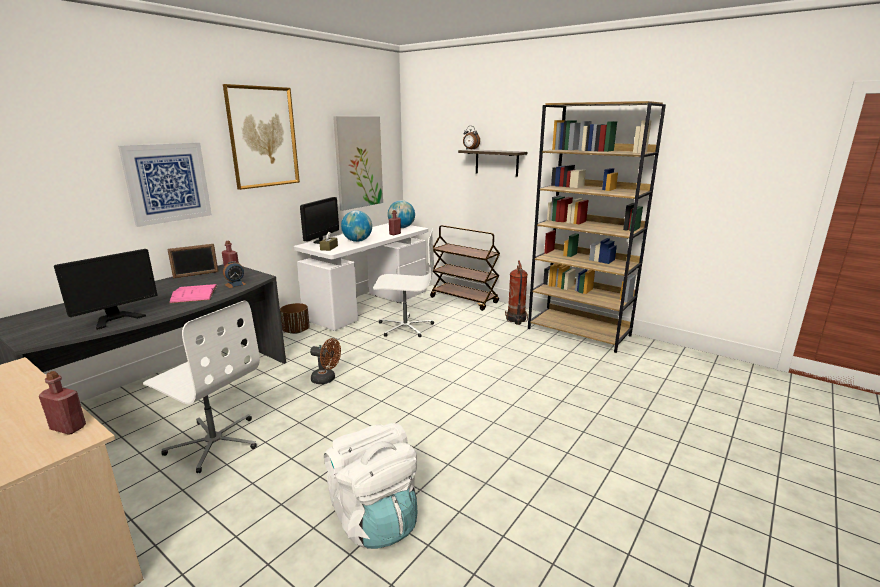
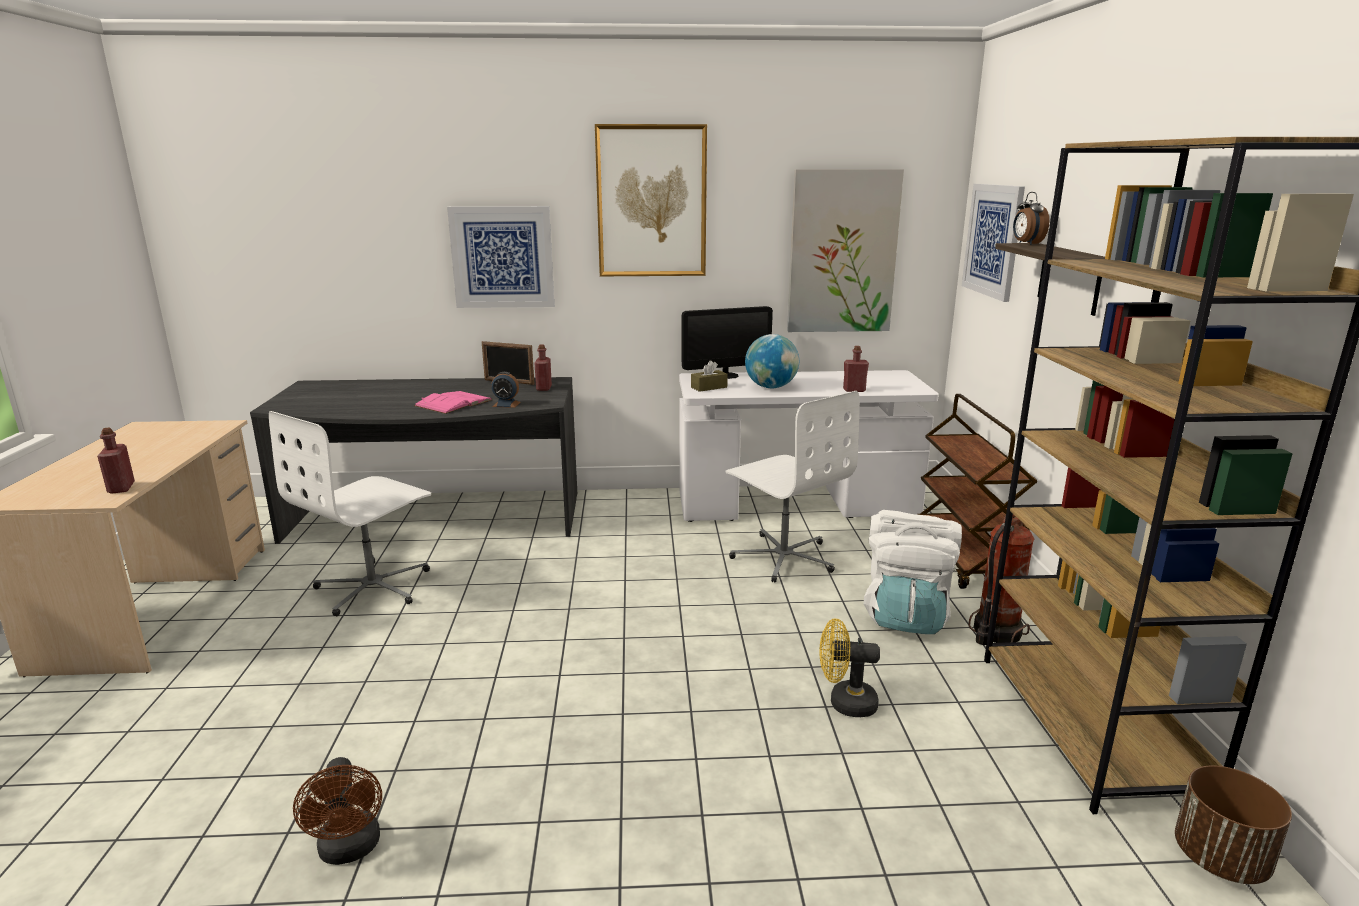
camera: 50 degrees right, 0 degrees up
(112, 316) = (357, 404): monitor -> none
(214, 442) = (374, 587): white office chair -> white office chair turned 45 degrees clockwise
(296, 331) = (649, 503): brown planter -> brown planter (1221, 859)
(327, 379) = (566, 579): brown fan -> brown fan (350, 850)
(374, 519) = (312, 762): white backpack -> white backpack (906, 615)
(401, 227) = (895, 382): globe -> none
(432, 150) = (993, 240): none -> picture
(518, 361) = (845, 703): none -> yellow fan

